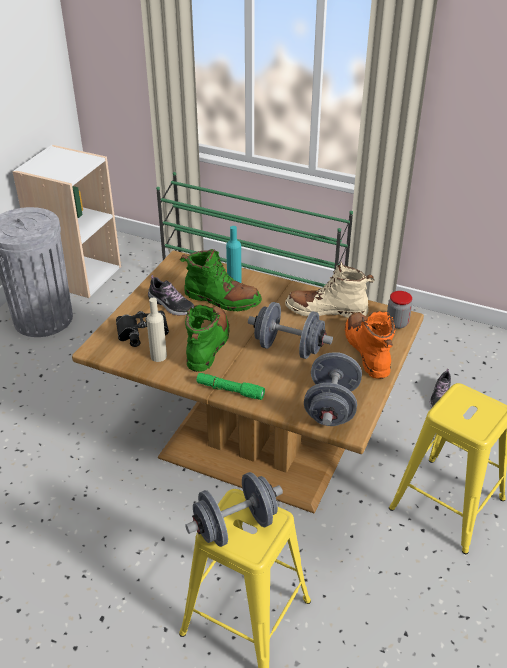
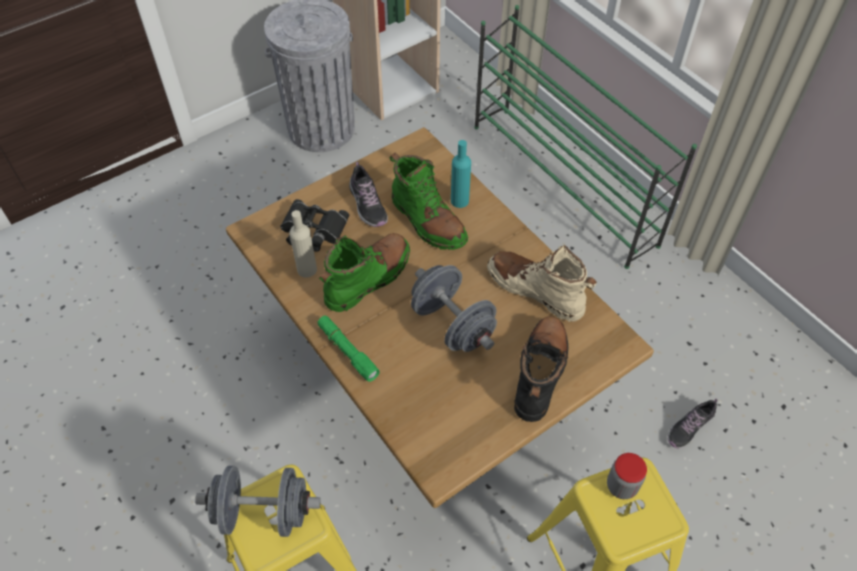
camera: 30 degrees right, 15 degrees up
(331, 407) = (440, 430): grey dumbbell -> none
(367, 351) = (540, 373): orange boot -> black boot
(397, 323) = (608, 349): jar -> jar (621, 486)

